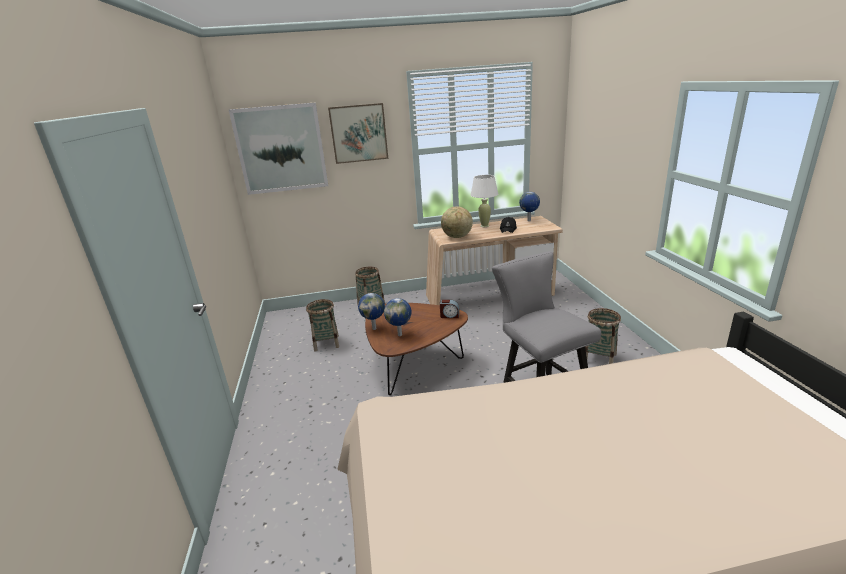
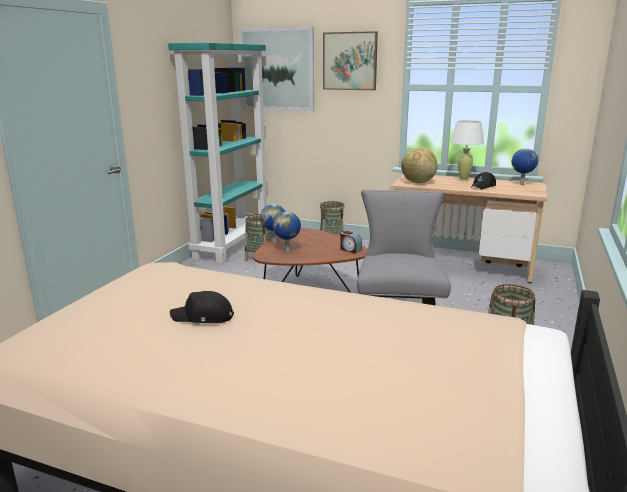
camera: 30 degrees right, 5 degrees down
(280, 337) = (232, 245): none -> turquoise bookcase
(523, 453) = (203, 317): none -> black cap

